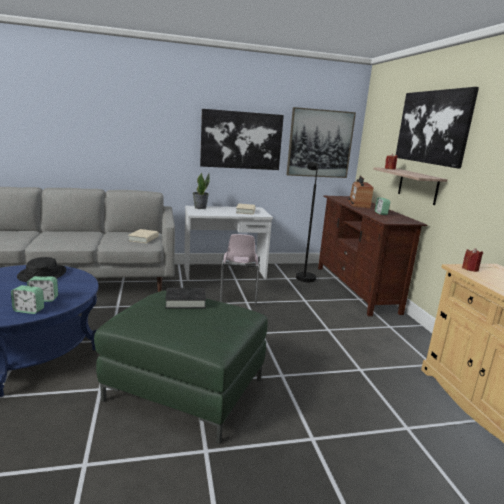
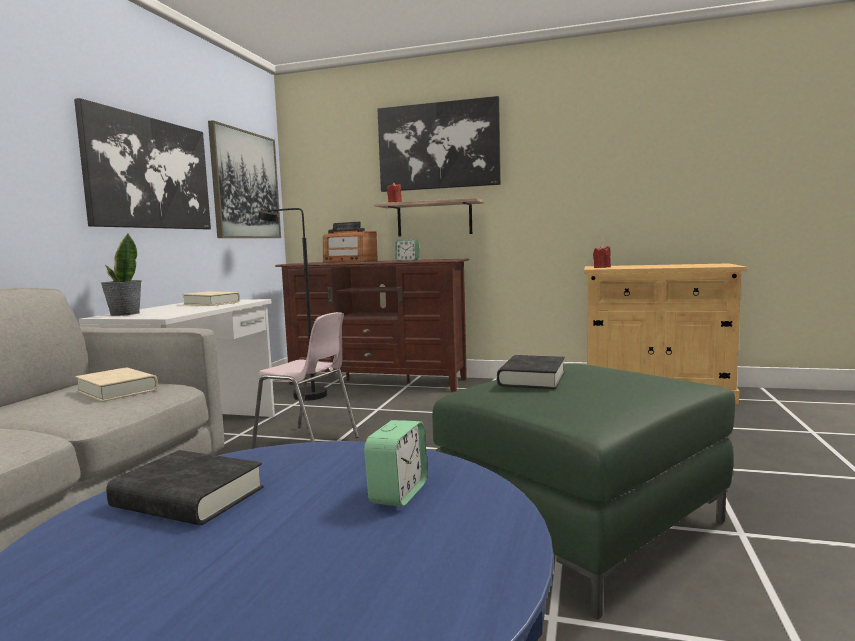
camera: 60 degrees left, 10 degrees down
(29, 310) = (465, 510): alarm clock -> none
(42, 274) = (188, 498): black hat -> black book

